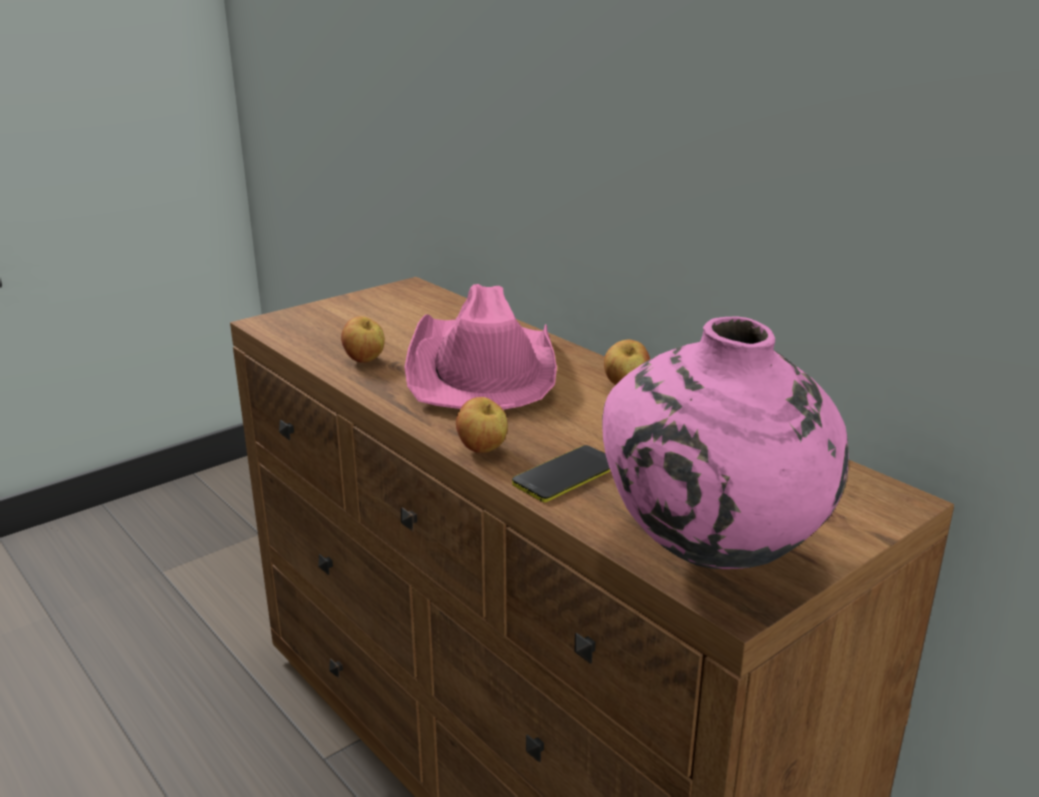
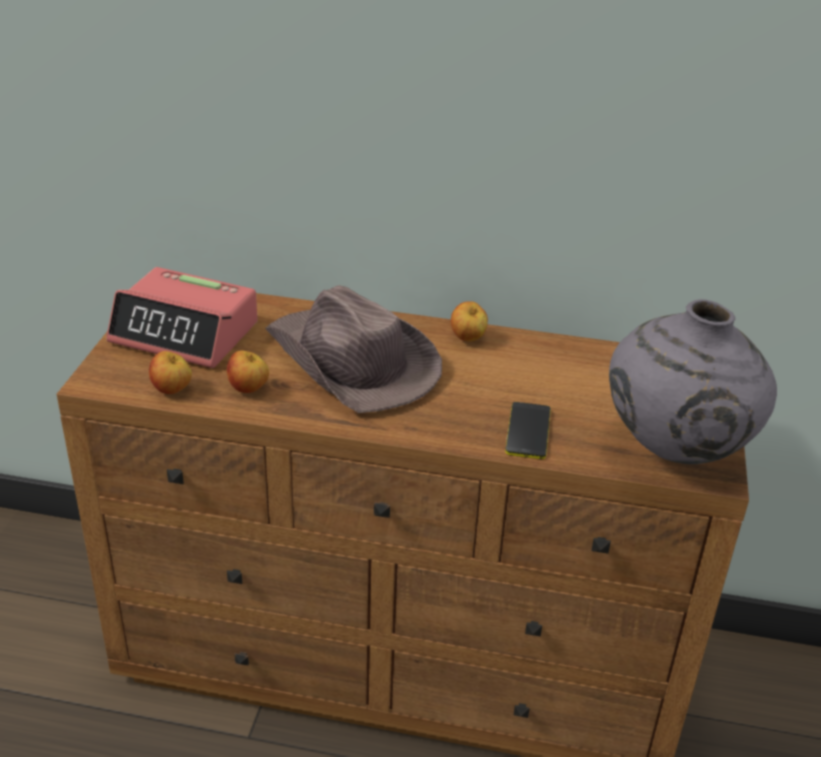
camera: 40 degrees left, 10 degrees up
(382, 313) = (185, 333): none -> alarm clock
(482, 450) = (452, 435): apple -> apple (172, 391)
(483, 370) = (351, 362): pink hat -> brown hat
(713, 557) = (674, 452): pink vase -> grey vase

